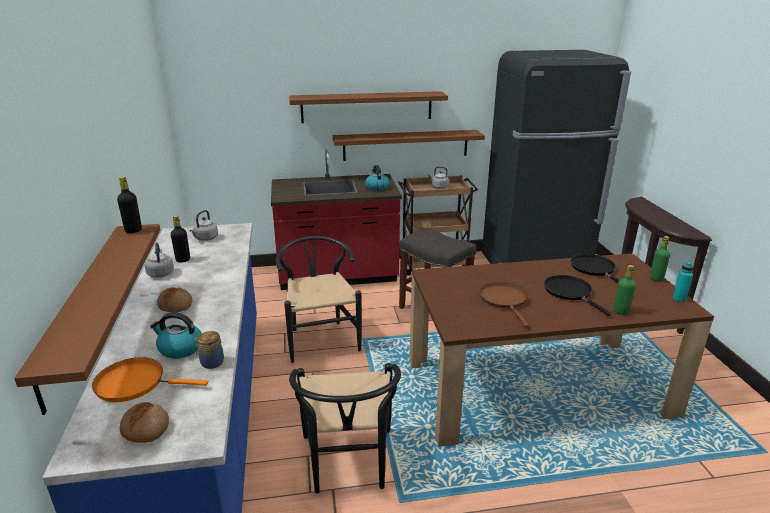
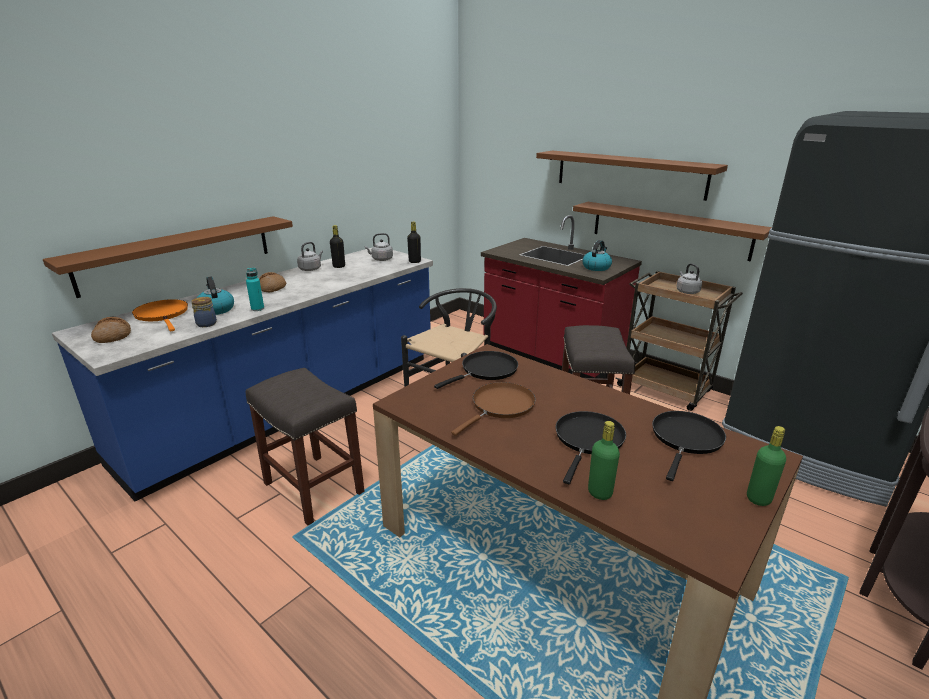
camera: 50 degrees right, 0 degrees up
(133, 230) = (270, 220): black bottle -> black bottle (414, 261)
(348, 466) = (312, 487): black chair -> grey stool
(451, 285) = (486, 370): none -> black frying pan
(679, 299) = (730, 538): turquoise bottle -> turquoise bottle (257, 309)

